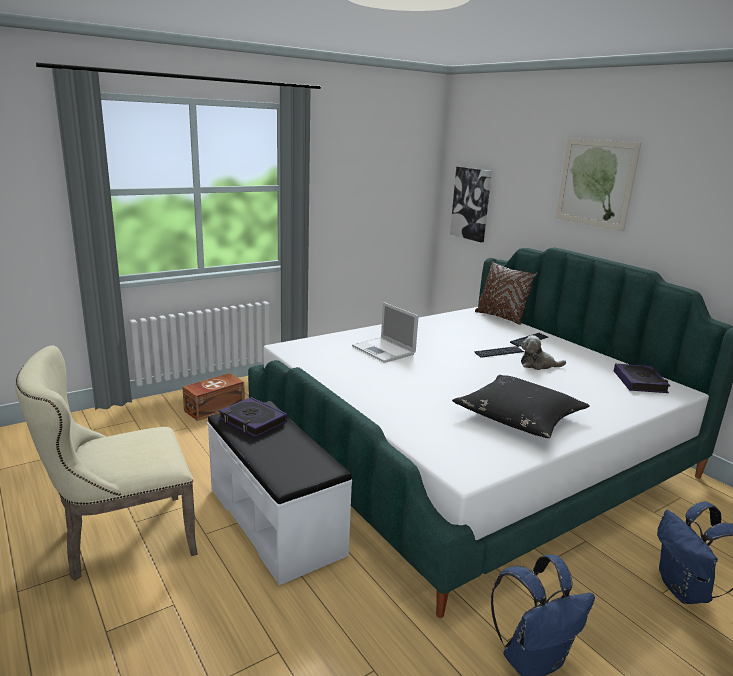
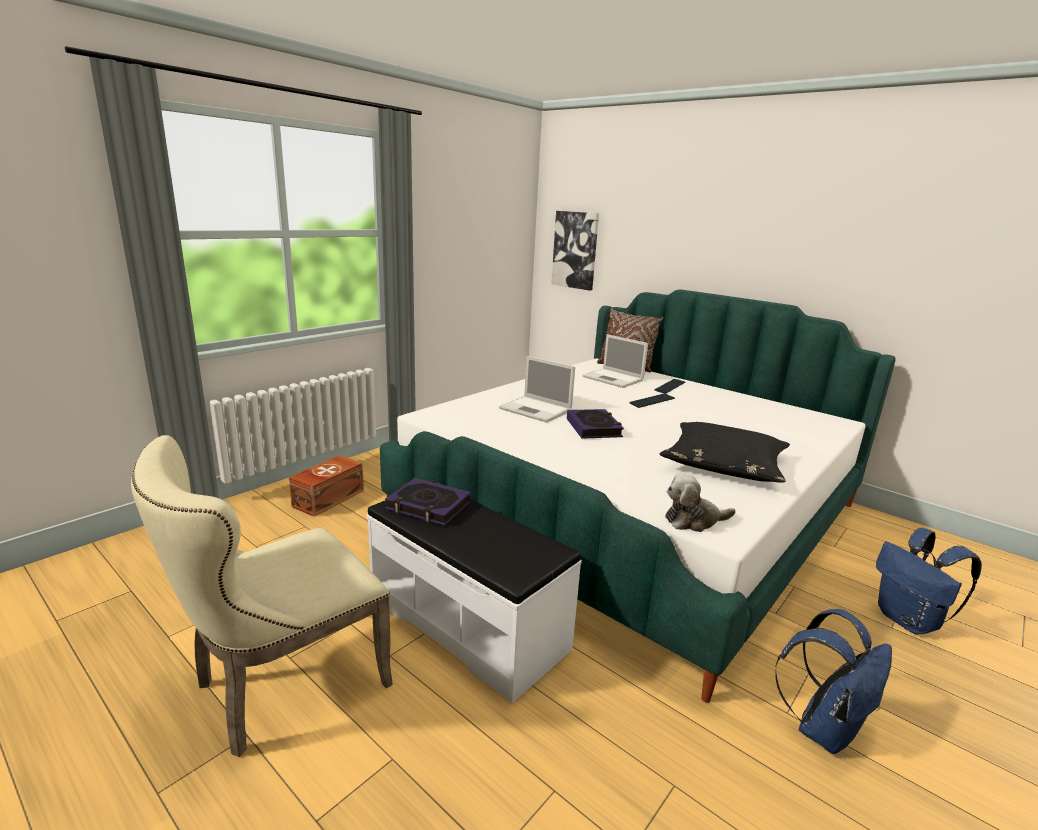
camera: 15 degrees left, 0 degrees up
(479, 328) = (614, 379): none -> laptop
(538, 365) = (698, 410): plush toy -> plush toy (693, 520)
(595, 183) = (722, 219): picture -> none
(640, 382) = (800, 417): book -> book (594, 428)

